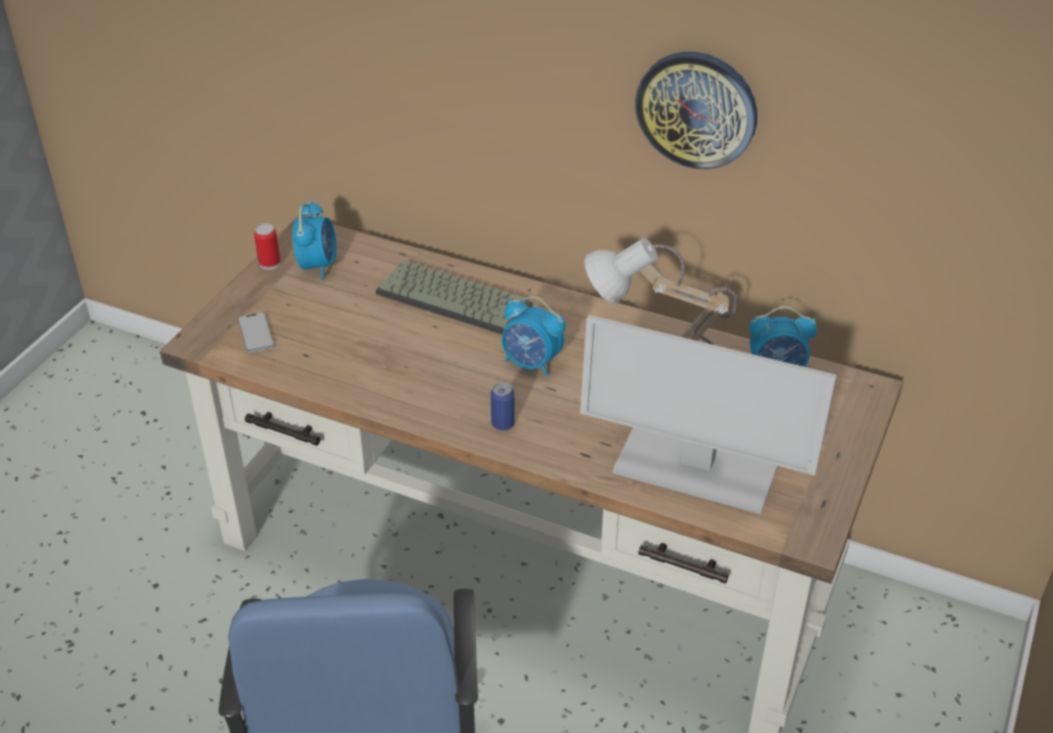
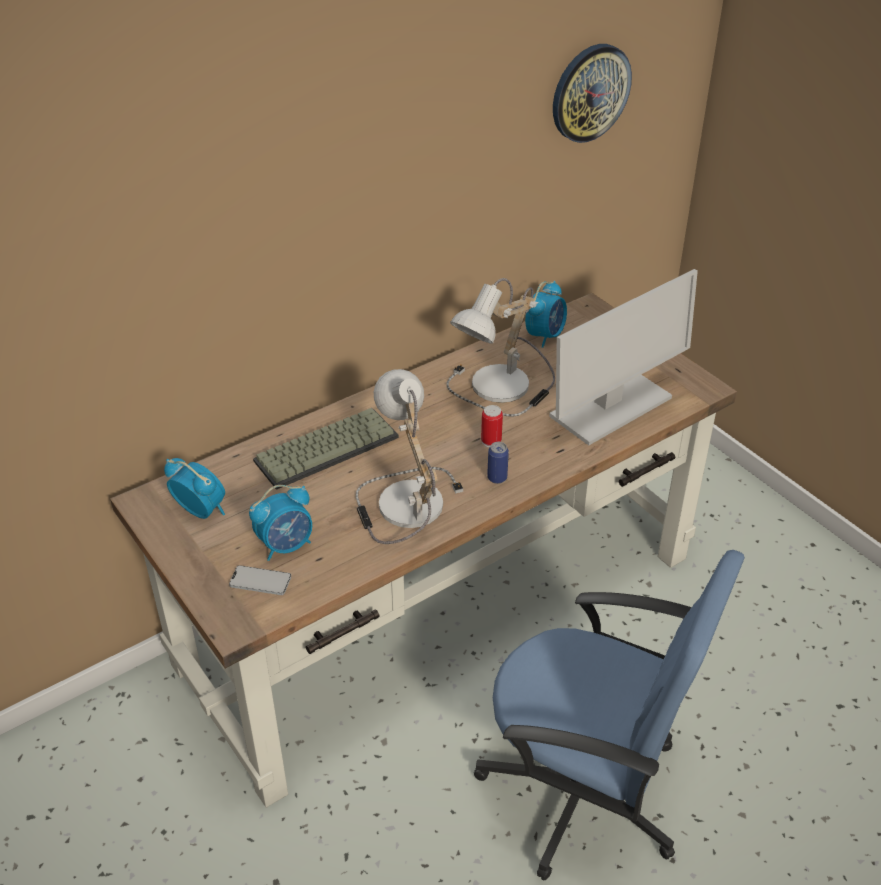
camera: 60 degrees left, 0 degrees up
(269, 263) = (165, 540): can -> can (491, 441)
(416, 376) = (403, 503): none -> table lamp
(532, 363) = (441, 438): alarm clock -> alarm clock (286, 545)
(696, 109) = (443, 177): wall clock -> wall clock (590, 92)

